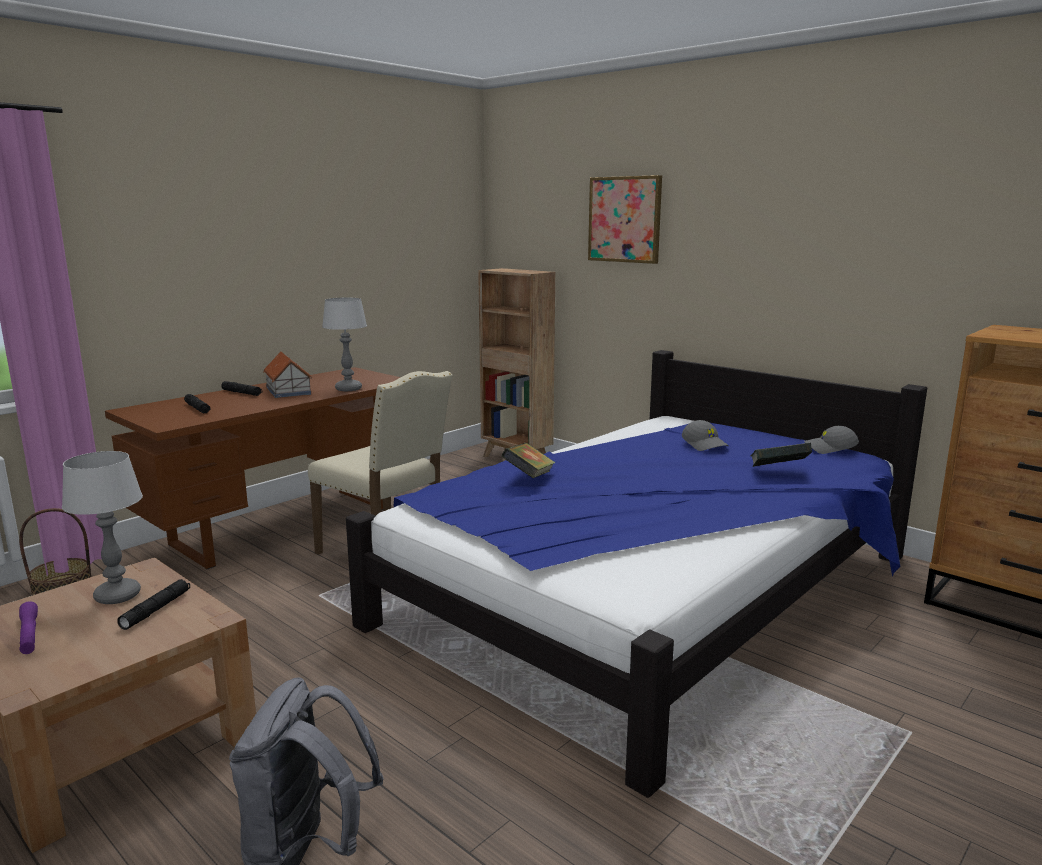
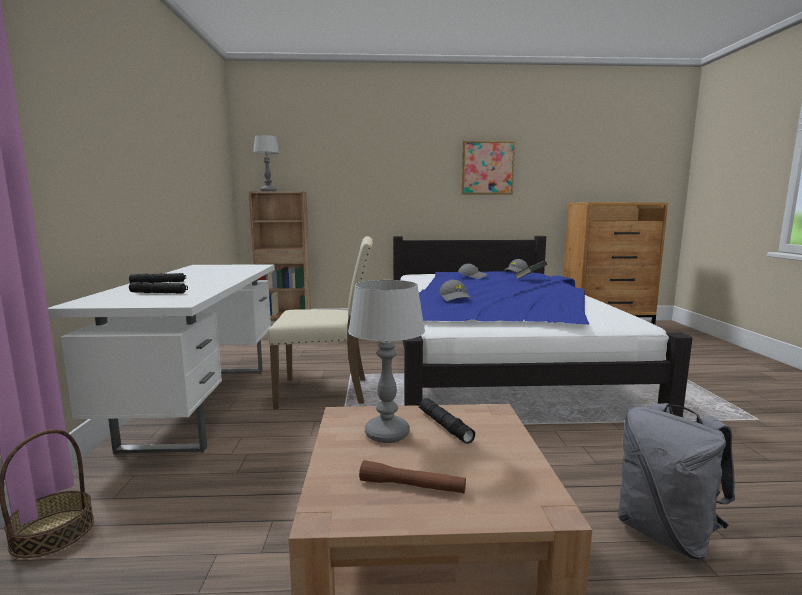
camera: 45 degrees left, 5 degrees down
(29, 635) = (412, 486): purple flashlight -> brown flashlight
(284, 525) = (201, 404): brown desk -> white desk
(288, 391) = (197, 277): toy house -> none
(348, 389) = (244, 271): table lamp -> table lamp (268, 191)
(529, 477) = (456, 298): book -> grey cap
(625, 219) = (359, 156): picture -> picture (487, 168)

